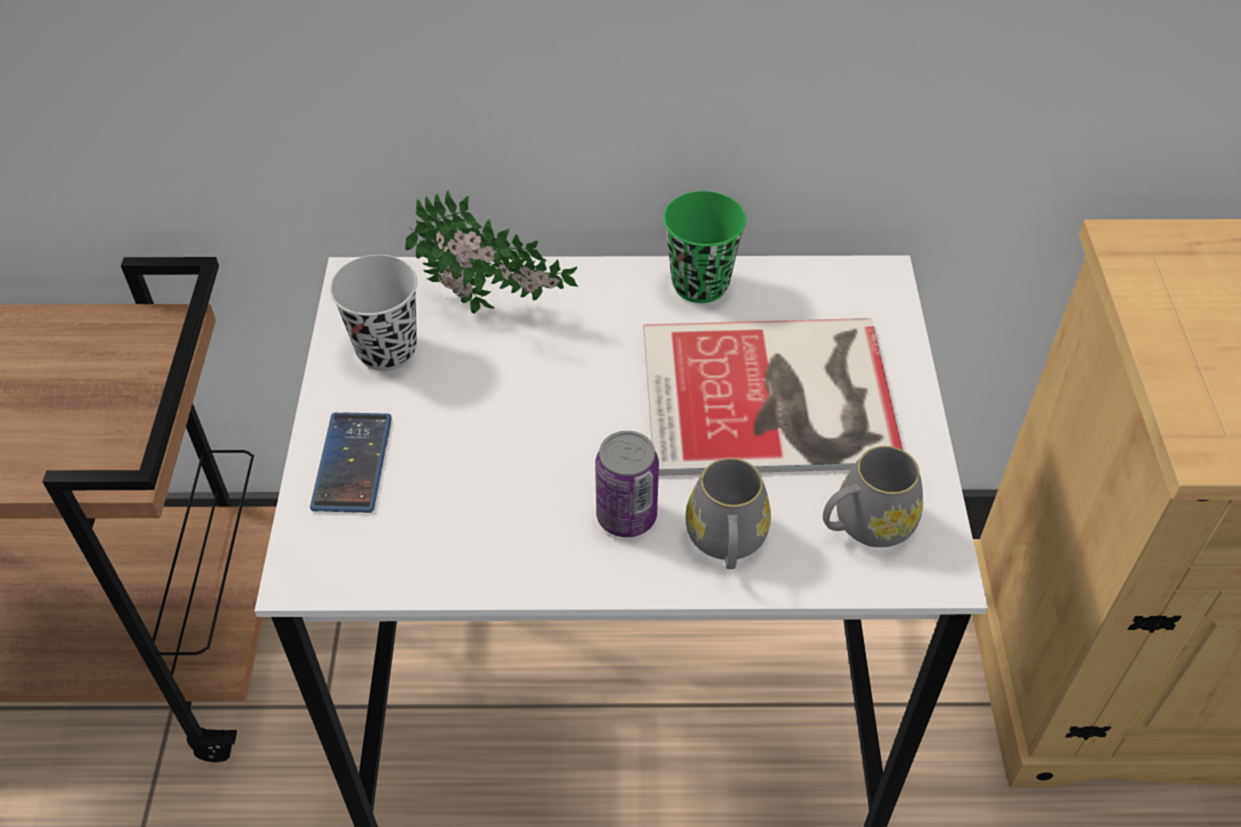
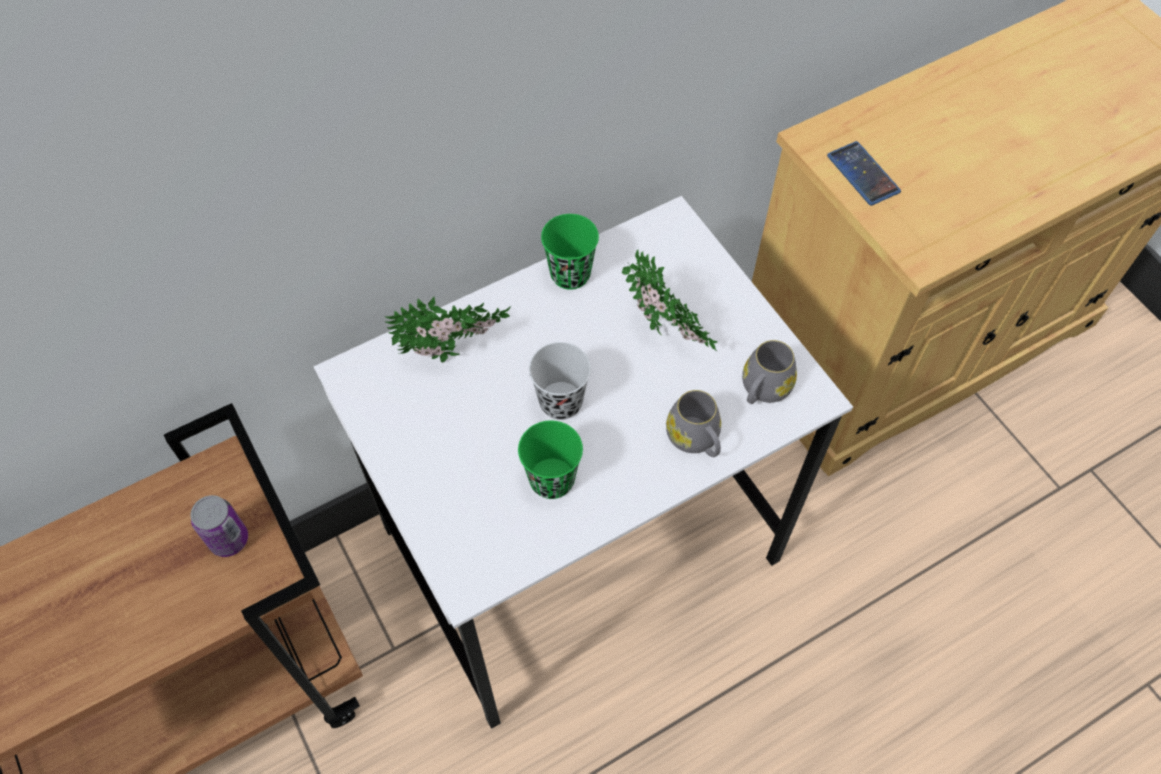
camera: 30 degrees left, 10 degrees up
(352, 463) = (441, 502): phone -> phone (863, 174)
(387, 350) = (405, 415): black cup -> black cup (560, 402)
(503, 501) = (552, 480): none -> green cup
(626, 516) = (629, 452): can -> can (229, 539)
(775, 400) = (665, 333): book -> potted plant

